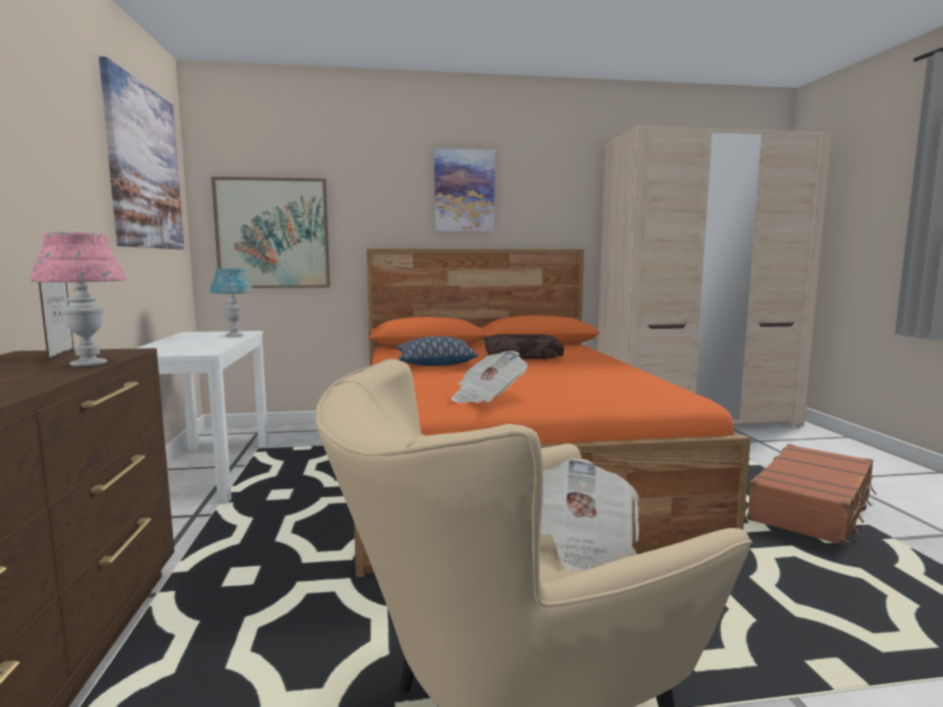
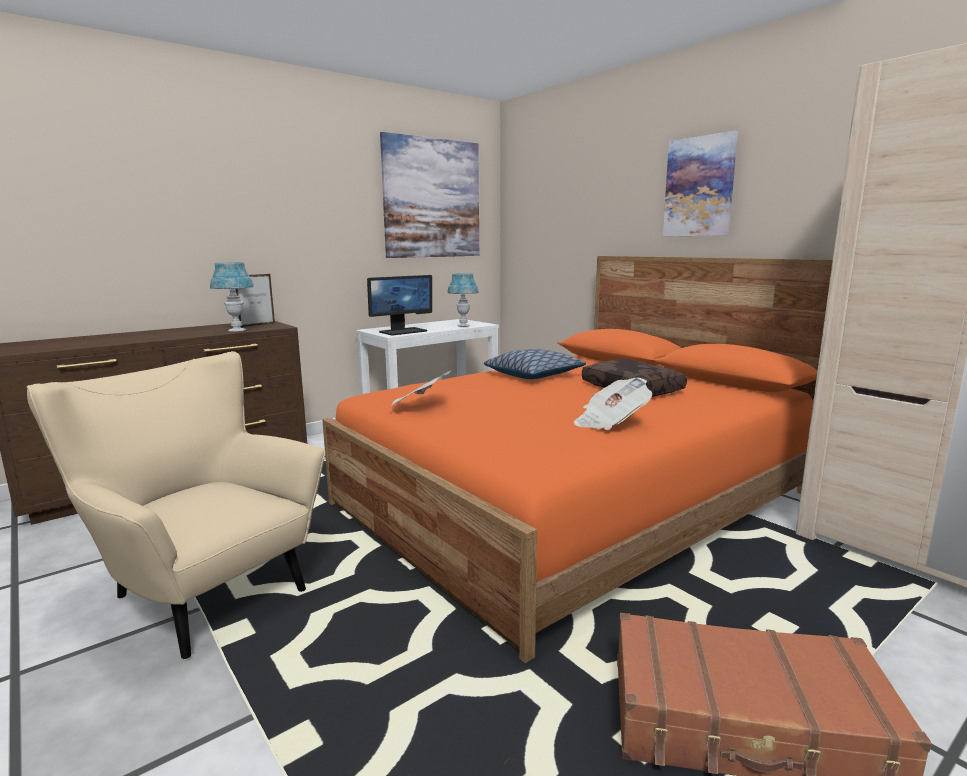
camera: 60 degrees right, 5 degrees up
(89, 364) = (237, 331): pink table lamp -> blue table lamp
(196, 348) = (403, 331): none -> monitor
(273, 233) = (543, 241): picture -> none
(583, 541) = (225, 504): newspaper -> newspaper (610, 423)

